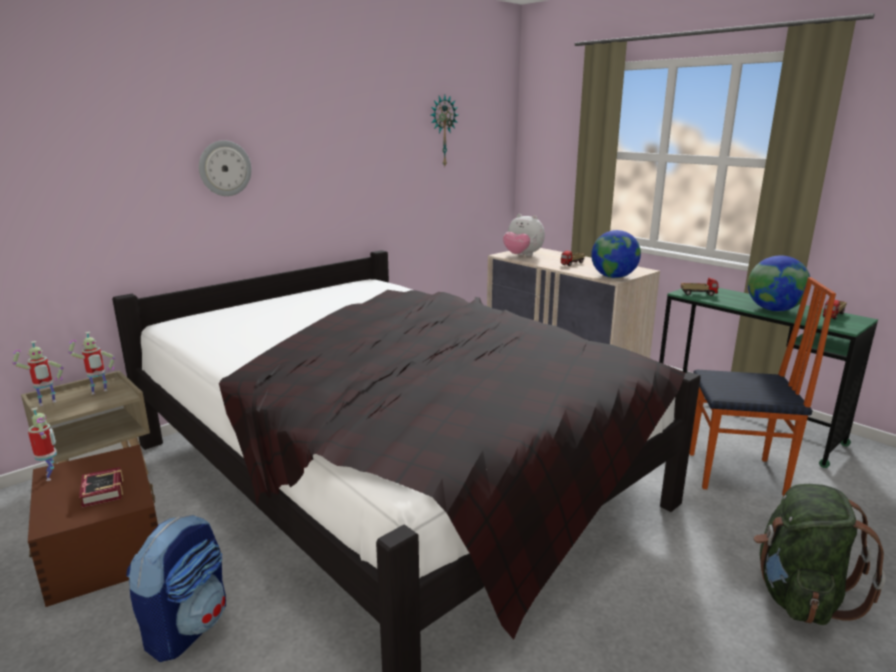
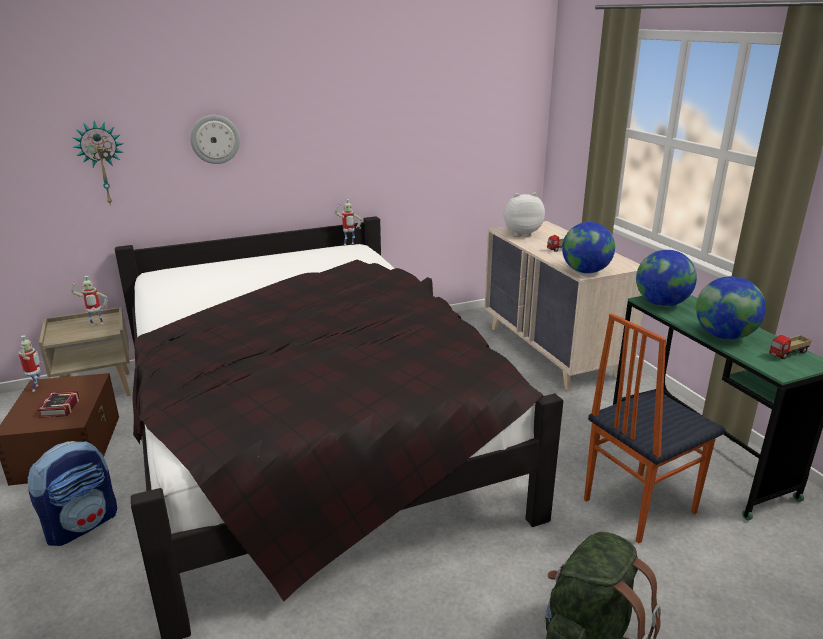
camera: 20 degrees right, 5 degrees up
(47, 404) = (57, 329): toy robot -> toy robot (349, 244)
(442, 131) = (452, 98): wall clock -> wall clock (102, 163)
(522, 256) = (521, 233): plush toy -> plush toy turned 120 degrees clockwise
(698, 294) = (661, 304): toy truck -> globe
(737, 475) = (637, 505): chair -> chair turned 120 degrees clockwise

